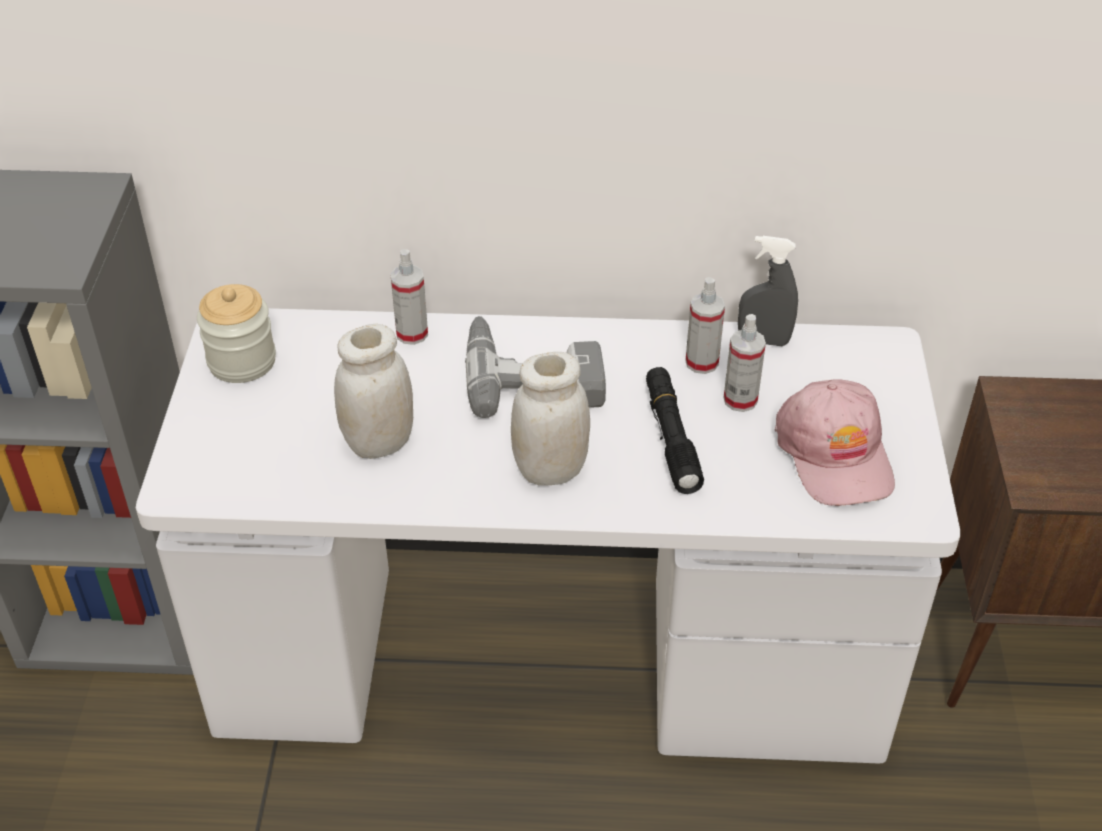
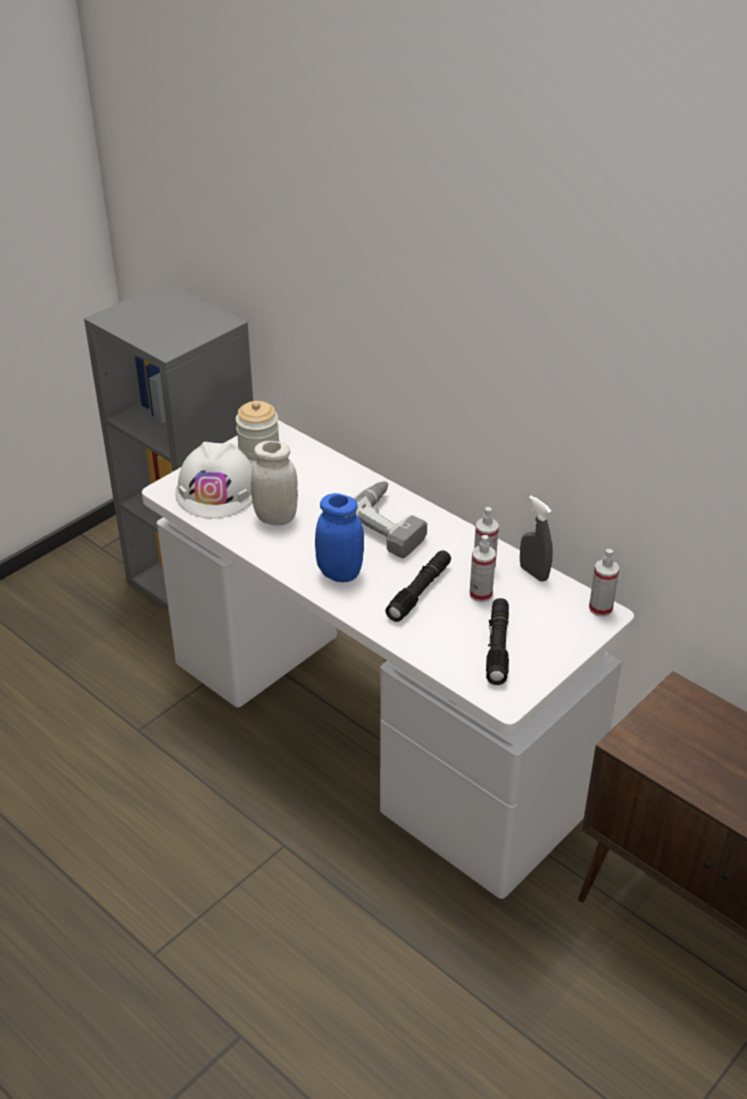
camera: 40 degrees right, 5 degrees down
(253, 449) = (218, 490): none -> white hard hat
(412, 334) = (352, 476): spray bottle -> spray bottle (600, 608)
(550, 470) = (340, 573): white jar -> blue jar
(835, 454) = (498, 647): pink cap -> black flashlight

